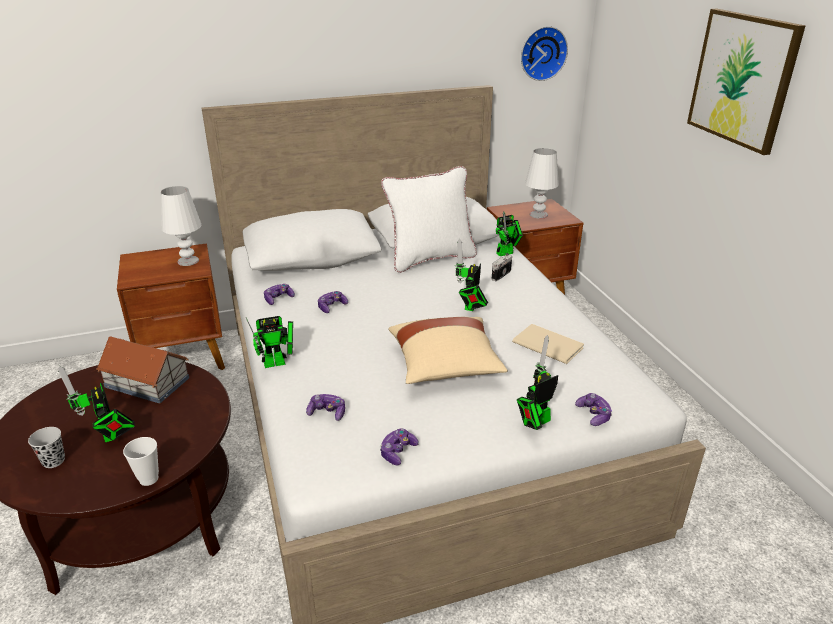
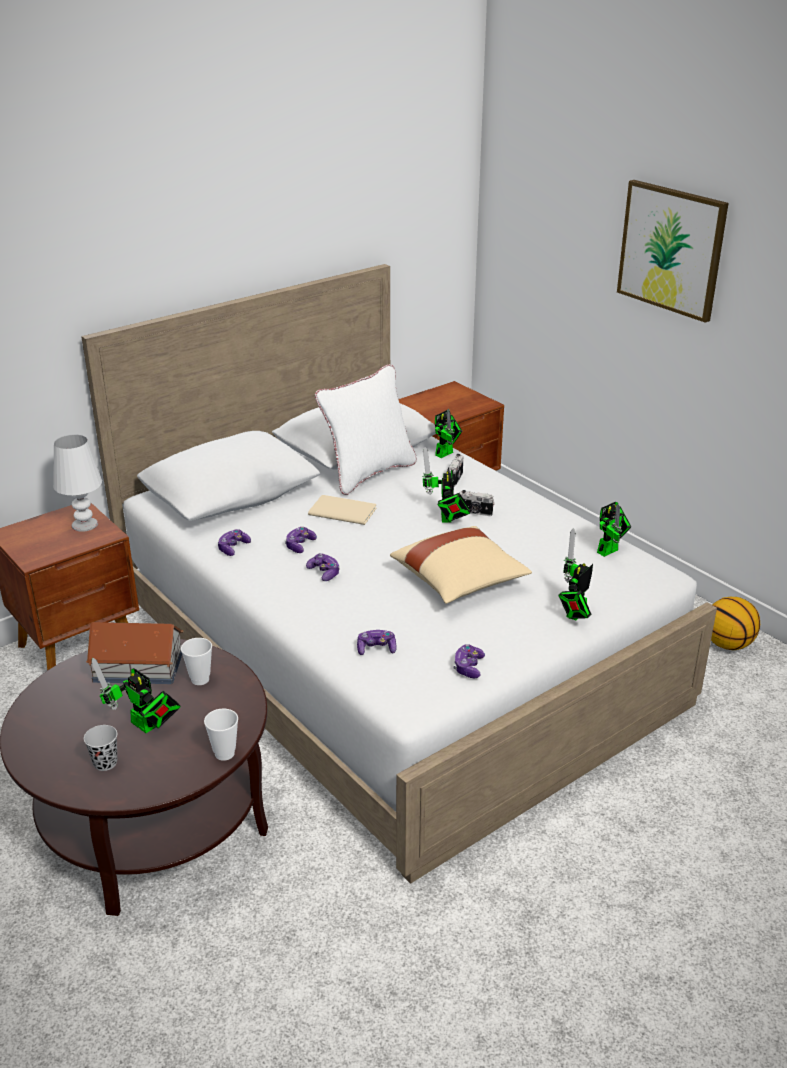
camera: 20 degrees left, 0 degrees up
(183, 405) = (200, 679): none -> cup
(278, 362) = (288, 613): toy robot -> toy robot (610, 550)
(499, 306) = (475, 512): none -> camera
(538, 214) = (451, 403): white table lamp -> none
(542, 53) = (433, 220): wall clock -> none
(547, 343) = (543, 541): beige book -> beige book (341, 510)
(593, 415) = (621, 597): game controller -> game controller (324, 572)
(735, 482) = (728, 644): none -> basketball

